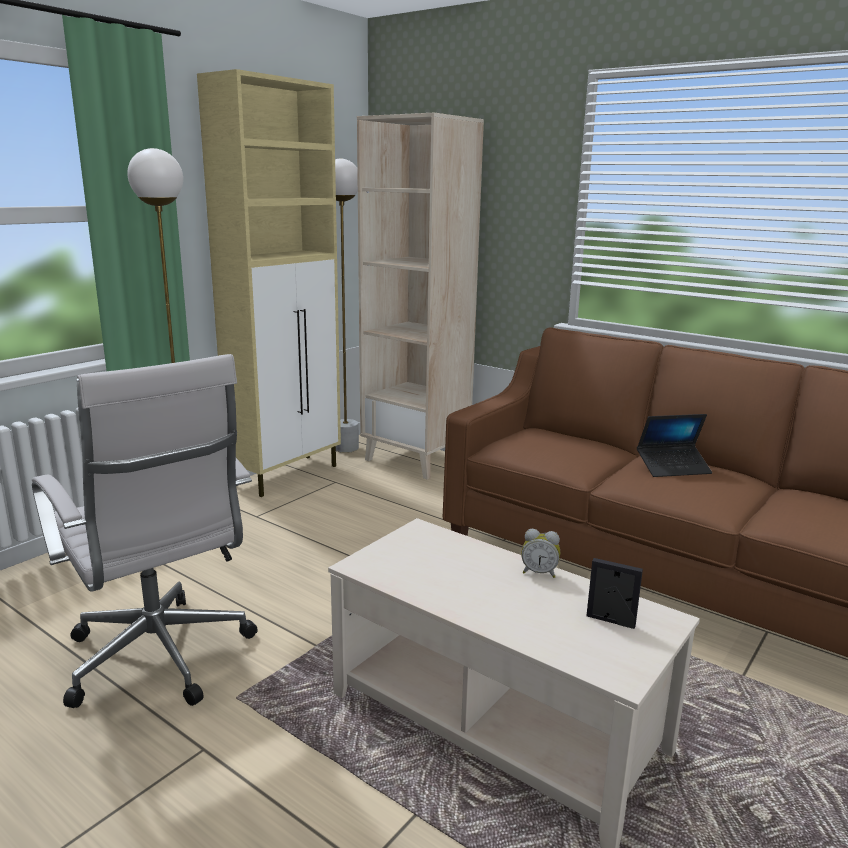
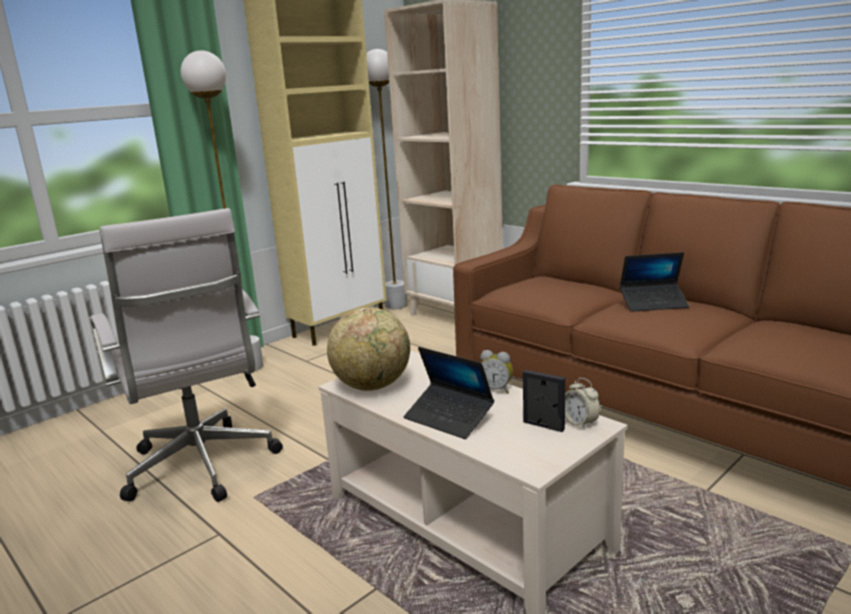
camera: 10 degrees right, 0 degrees up
(394, 567) = (372, 386): none -> globe
(500, 611) = (449, 418): none -> laptop
(649, 617) = (580, 423): none -> alarm clock

